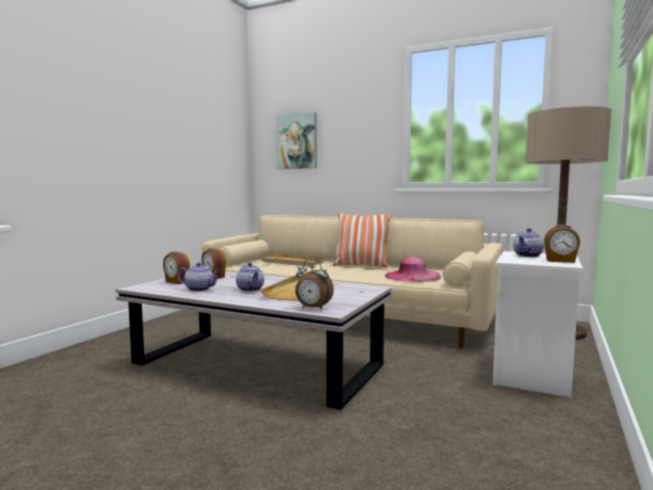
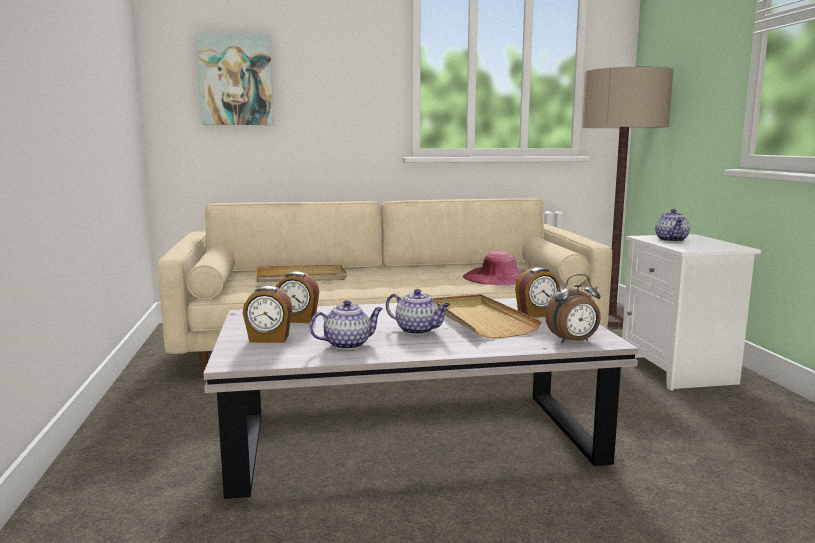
camera: 35 degrees left, 5 degrees up
(361, 266) = (398, 270): pillow -> none
(560, 261) = (718, 243): alarm clock -> alarm clock (536, 314)

